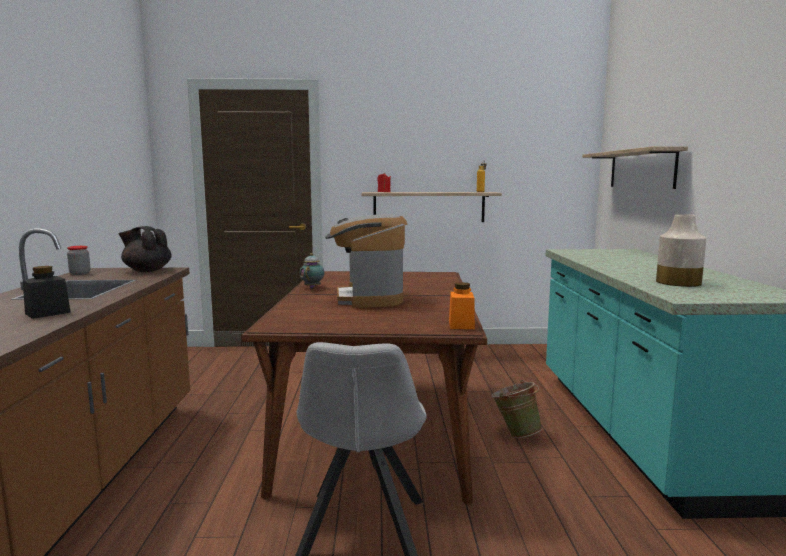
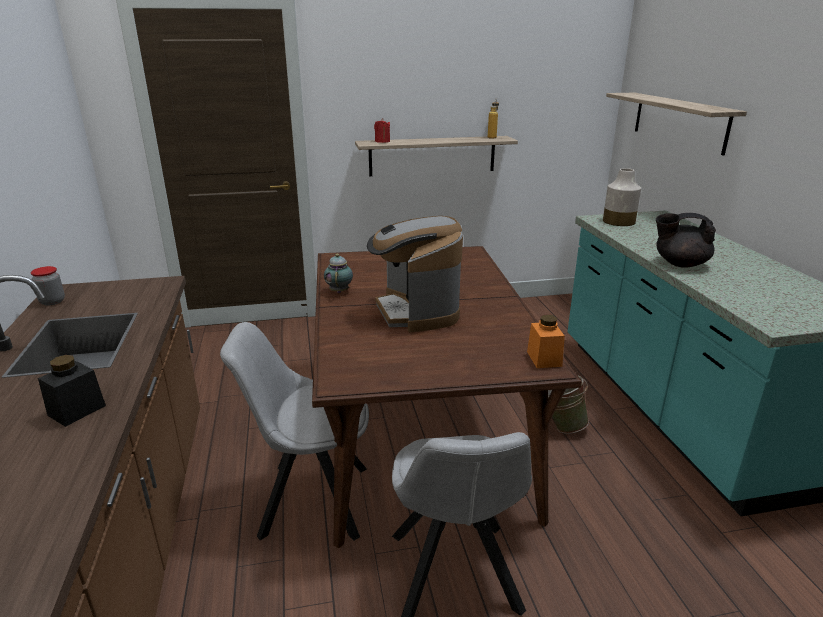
camera: 10 degrees left, 15 degrees up
(147, 270) = (136, 288): black teapot -> black teapot (679, 263)
(257, 465) = (311, 500): none -> grey chair
(678, 282) = (751, 289): beige vase -> beige vase (619, 221)

